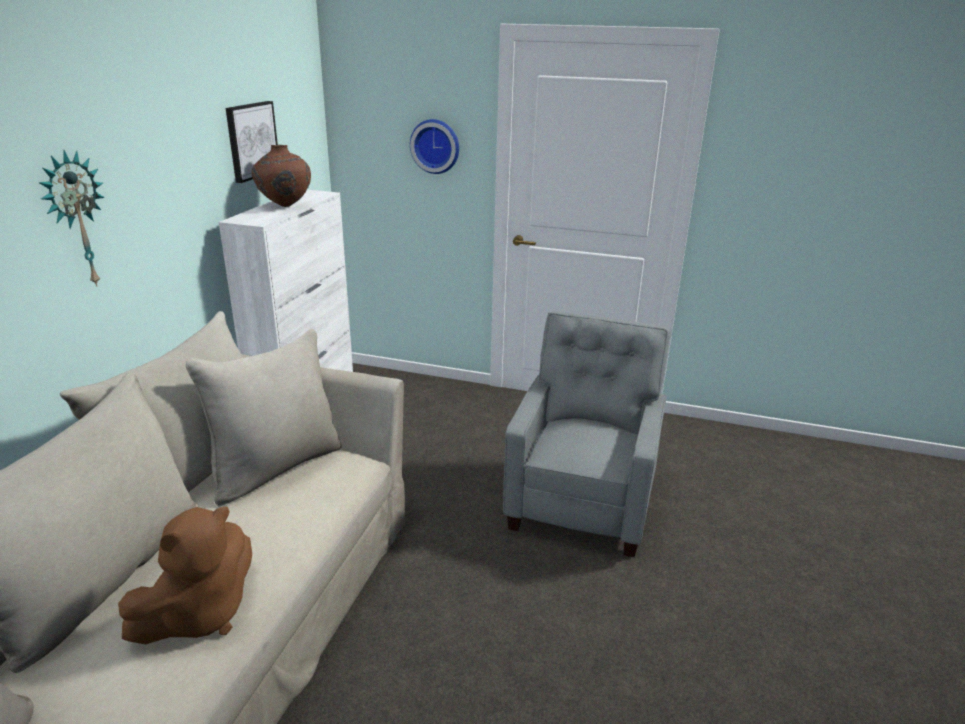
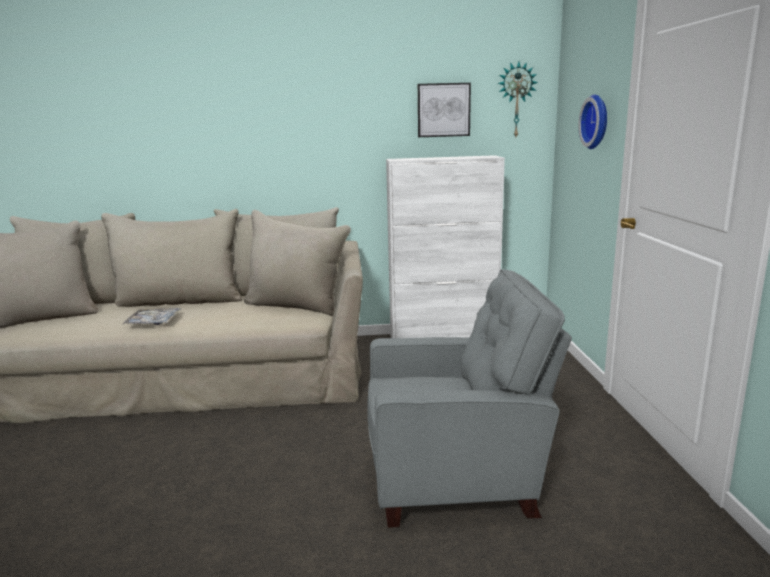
camera: 70 degrees right, 10 degrees down
(76, 220) = (275, 134): wall clock -> wall clock (516, 100)
(200, 614) = (154, 322): brown plush toy -> tray
(285, 206) = (441, 158): brown vase -> none

